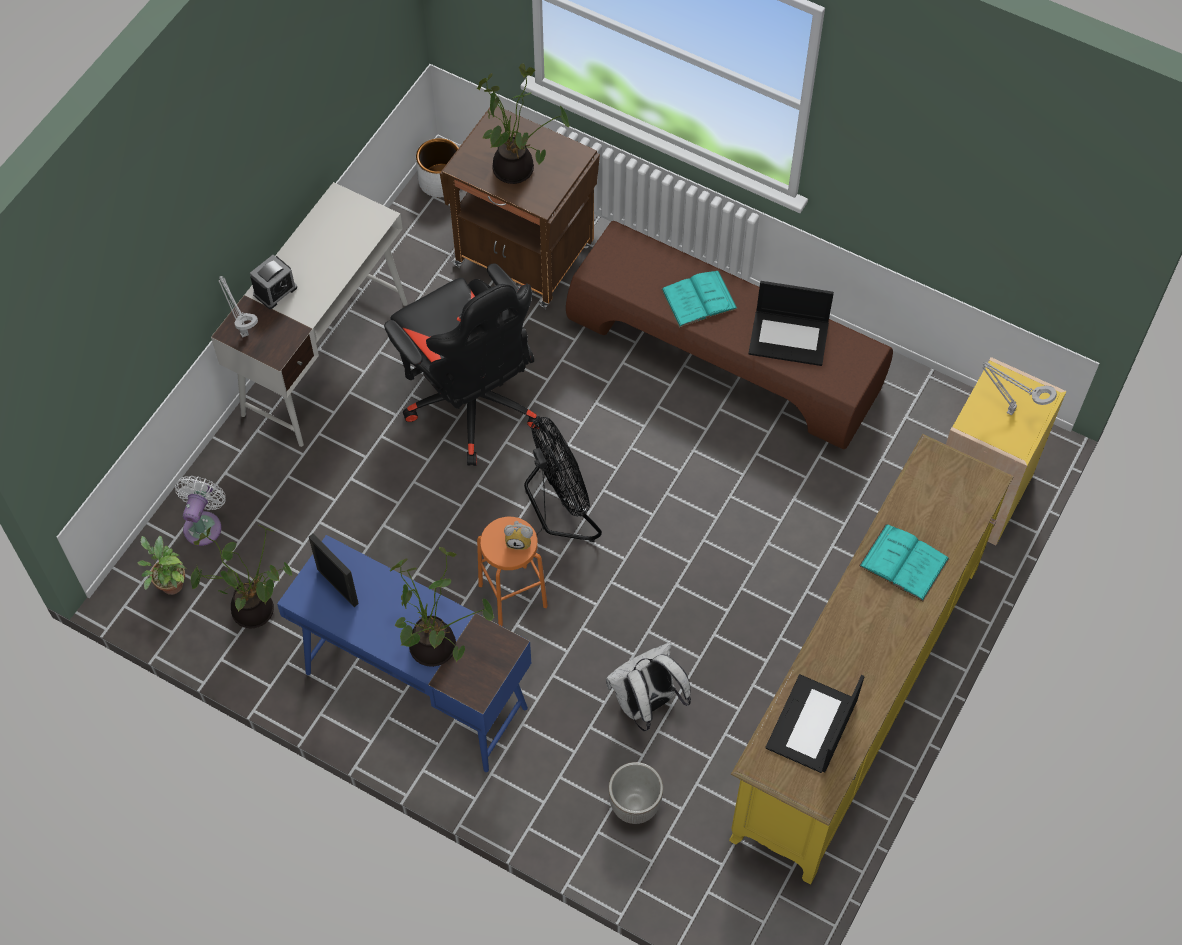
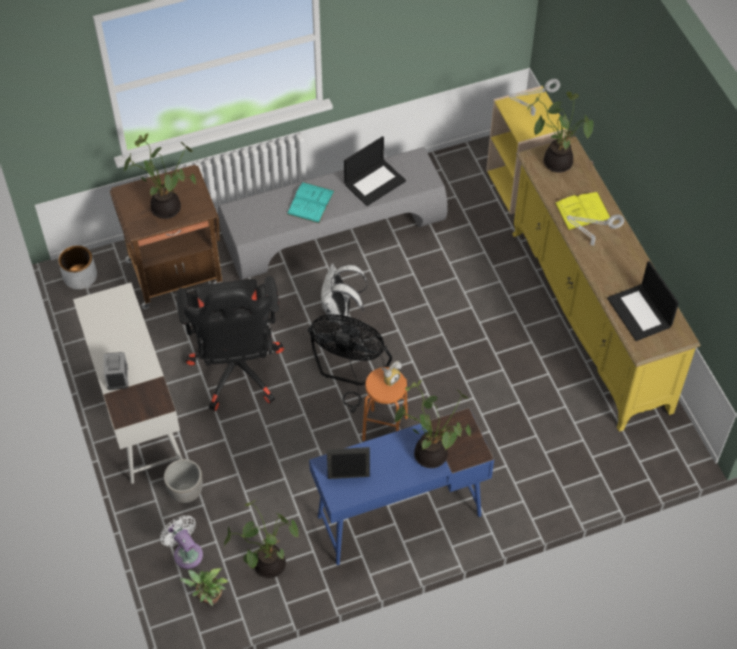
camera: 50 degrees left, 5 degrees down
(243, 332) = (129, 411): grey table lamp -> grey table lamp (590, 243)
(467, 395) = (236, 362): black office chair -> black office chair turned 75 degrees clockwise
(634, 806) = (563, 460): planter -> planter (186, 493)
(646, 704) = (508, 412): white backpack -> white backpack (340, 313)
(725, 354) = (333, 229): brown bench -> grey bench
(904, 562) = (582, 211): turquoise book -> yellow book
(954, 483) = (557, 160): none -> potted plant

